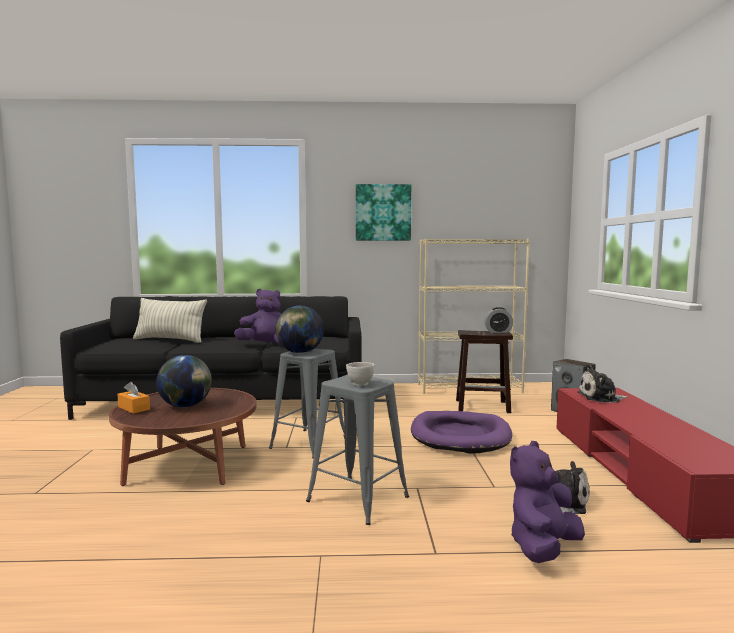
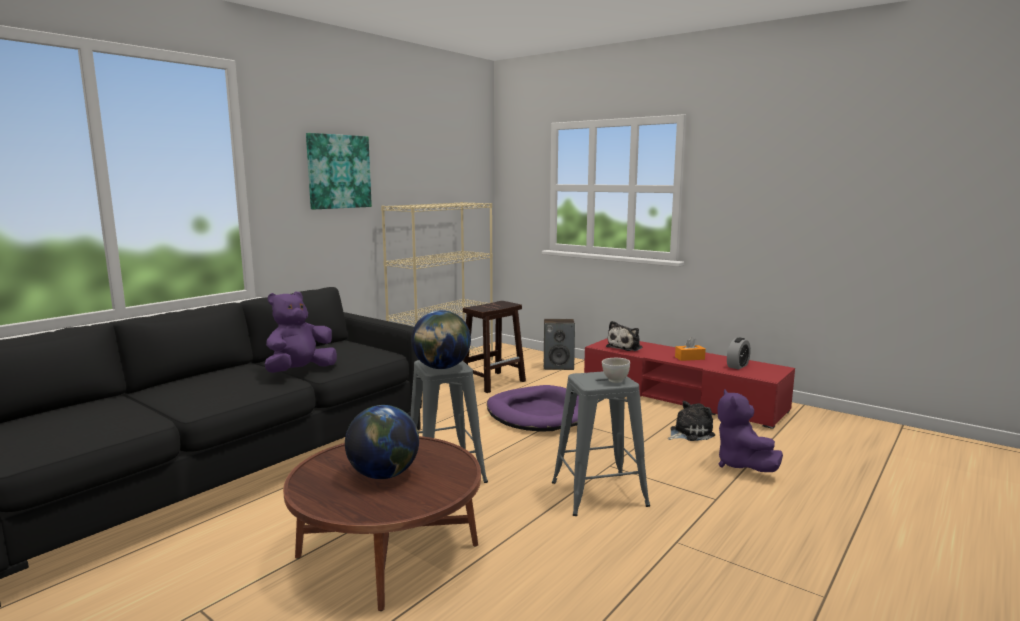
camera: 50 degrees left, 5 degrees up
(134, 408) = (339, 503): orange tissue box -> orange tissue box (689, 358)
(170, 340) = (123, 403): pillow -> none
(498, 331) = (500, 303): alarm clock -> alarm clock (737, 366)

